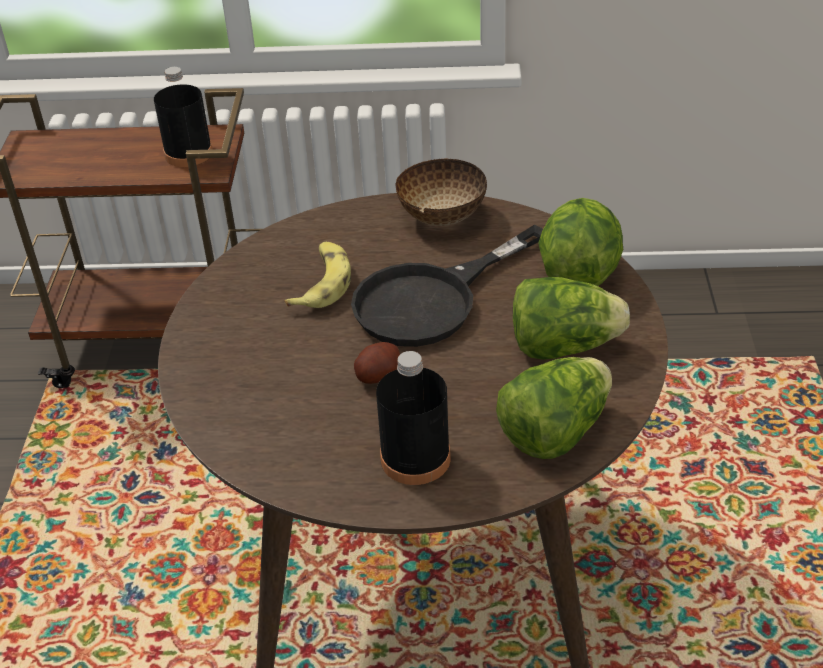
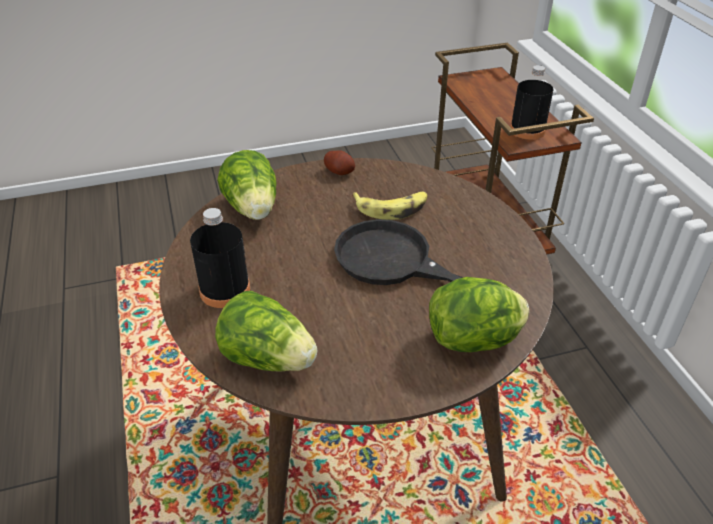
camera: 70 degrees right, 0 degrees up
(378, 375) = (304, 255): potato -> potato (339, 171)
(441, 217) = (505, 247): bowl -> none
(563, 346) = (372, 347): lettuce -> lettuce (253, 209)

